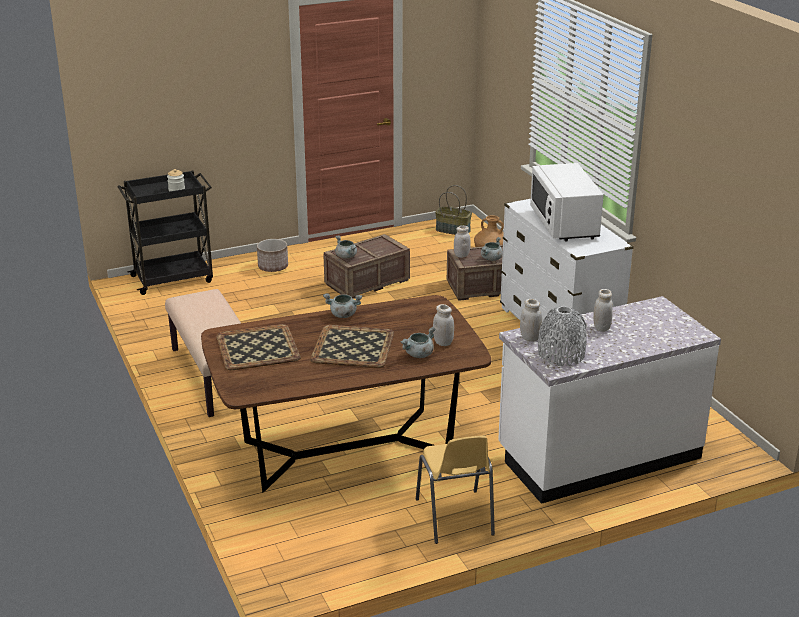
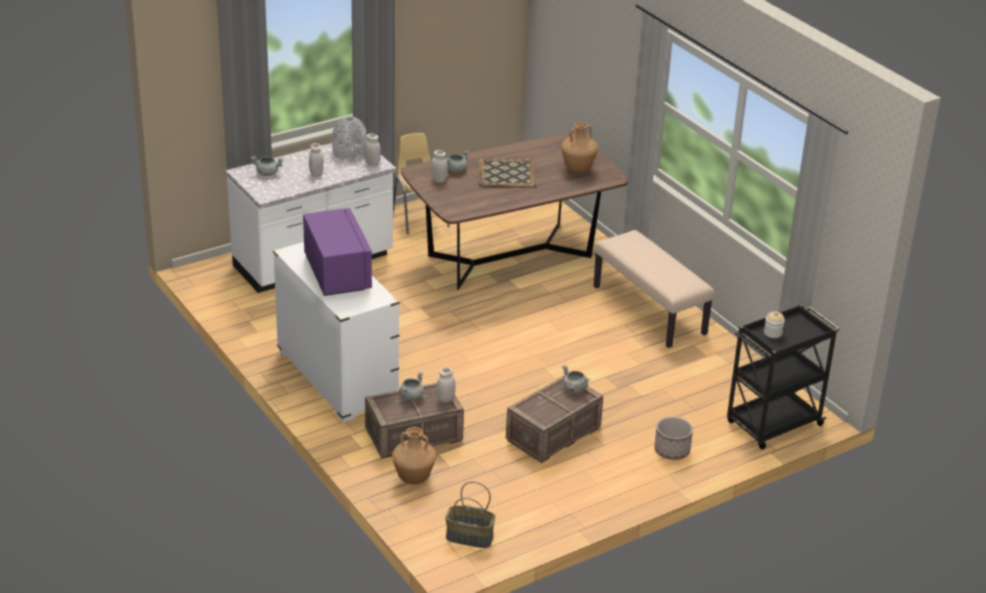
camera: 170 degrees right, 5 degrees up
(257, 348) = (578, 169): tray -> brown vase
(342, 315) = (525, 199): grey cooking pot -> grey cooking pot (267, 173)
(564, 224) = (336, 273): white microwave -> purple microwave

